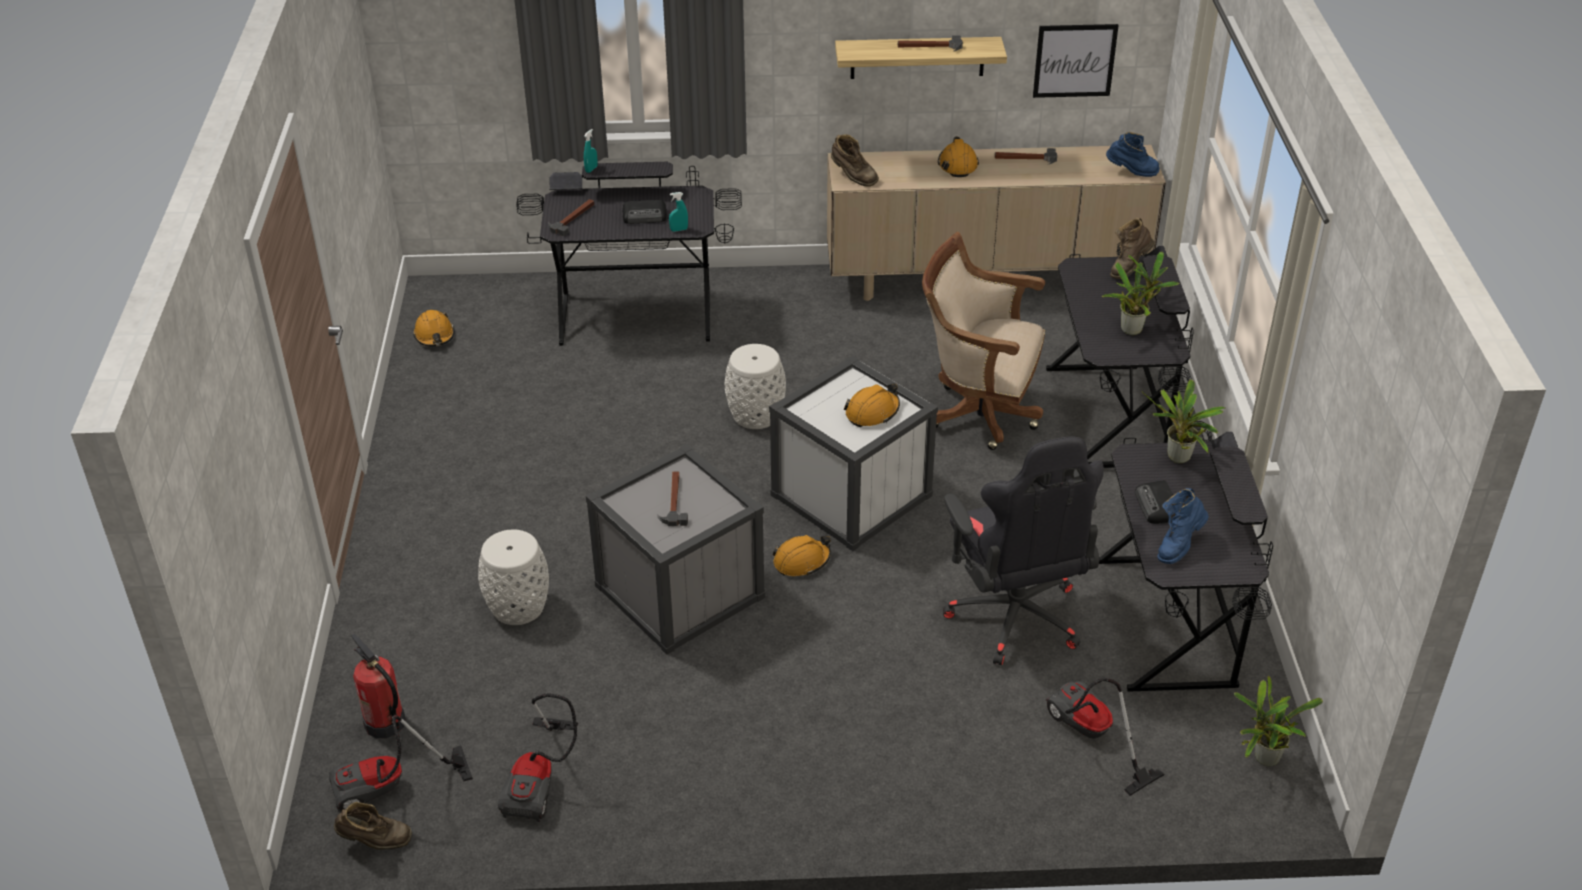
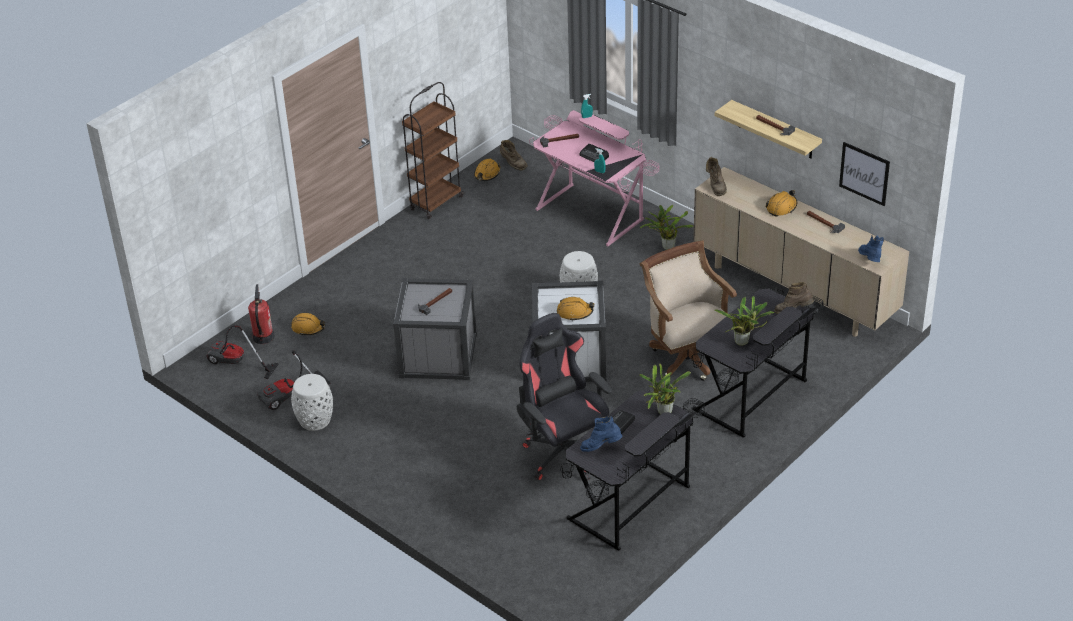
camera: 45 degrees right, 0 degrees up
(375, 842) = (208, 380): brown boot -> brown boot (512, 164)
(411, 405) = (436, 204): none -> brown cart
(518, 607) = (367, 321): white stool -> white stool (315, 420)
(636, 314) = (591, 213): black desk -> pink desk
(801, 561) = (506, 374): orange hard hat -> orange hard hat (308, 328)
(1014, 615) = (564, 456): black office chair -> black office chair turned 120 degrees clockwise
(1089, 737) = (522, 524): vacuum cleaner -> none
(1131, 172) = (870, 261): blue boot -> blue boot turned 150 degrees counterclockwise
(1263, 760) = (582, 584): potted plant -> potted plant (666, 246)

